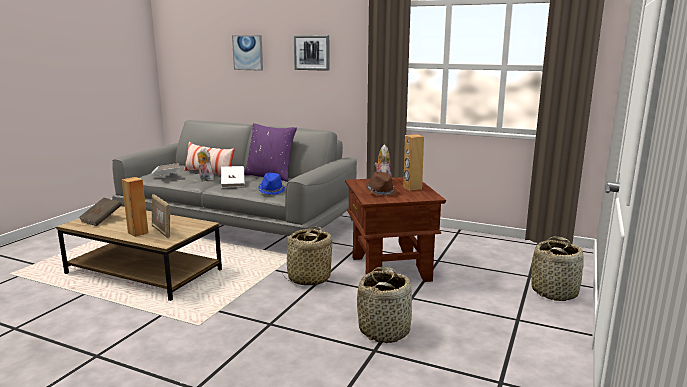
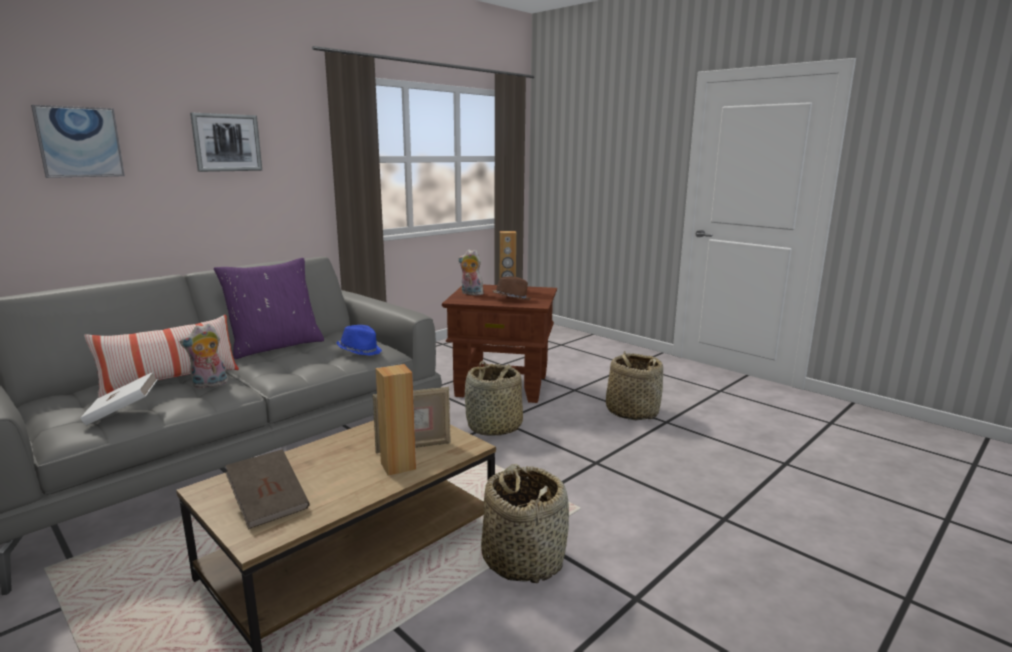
camera: 70 degrees left, 0 degrees up
(233, 184) = (279, 369): white book -> none
(554, 292) = (593, 345): basket -> basket (523, 559)

